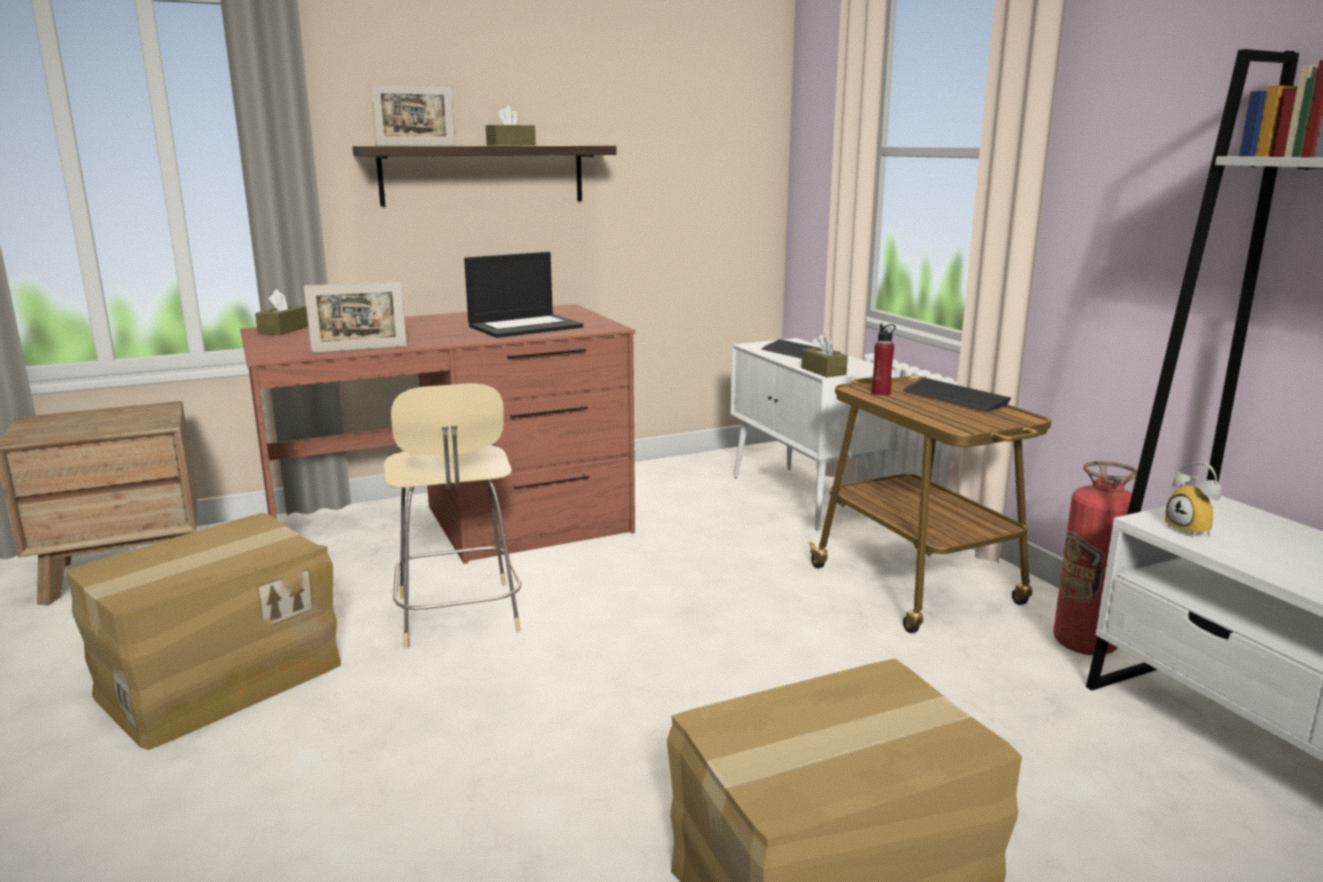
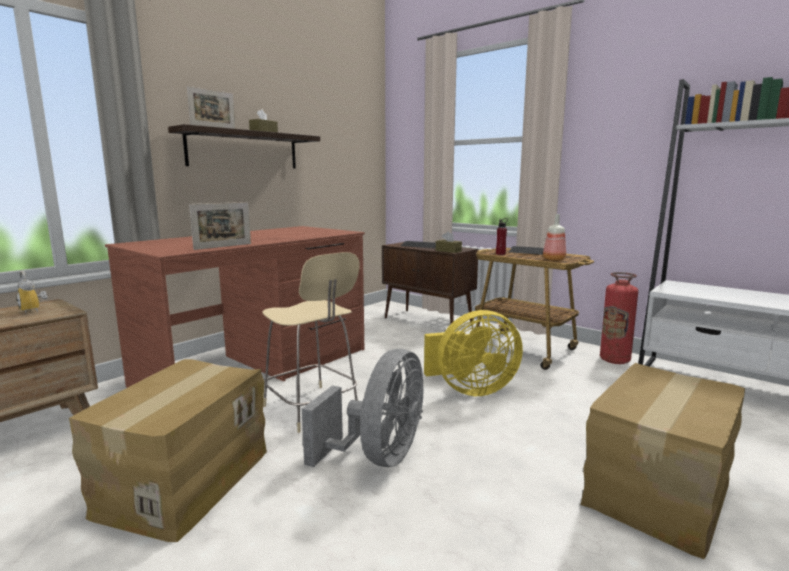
camera: 25 degrees left, 5 degrees down
(283, 330) = (142, 243): brown tissue box -> none
(469, 712) = (379, 457): none -> grey fan
(525, 326) = (300, 234): laptop -> none
(726, 640) = (470, 389): none -> yellow fan
(803, 497) = (428, 322): white cabinet -> brown cabinet
(955, 420) = (554, 259): none -> bottle
(1193, 530) = (684, 291): alarm clock -> alarm clock (34, 310)

